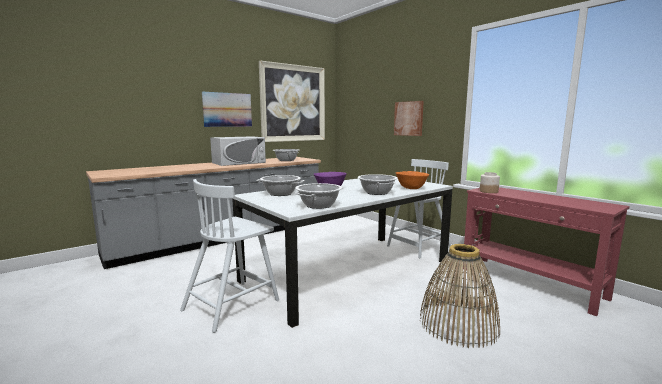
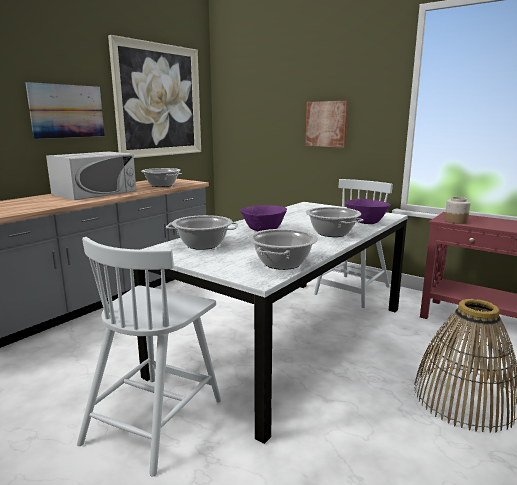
camera: 15 degrees left, 5 degrees up
(411, 188) = (365, 223): orange bowl -> purple bowl

